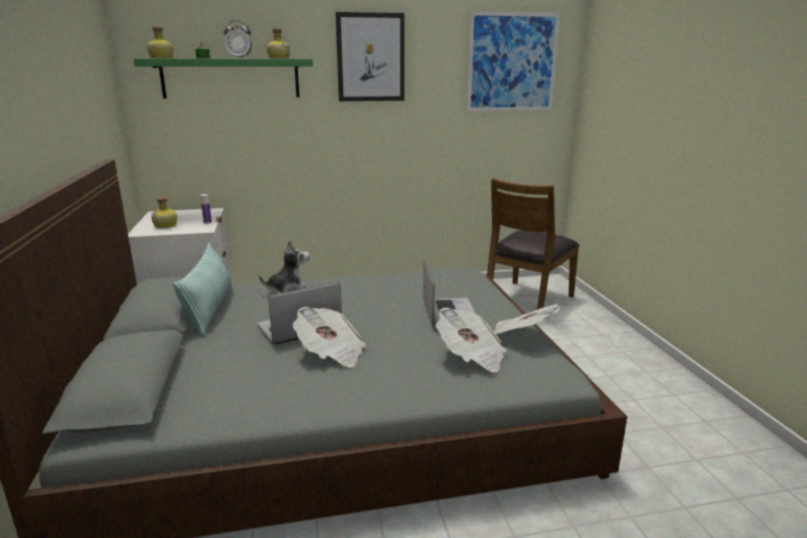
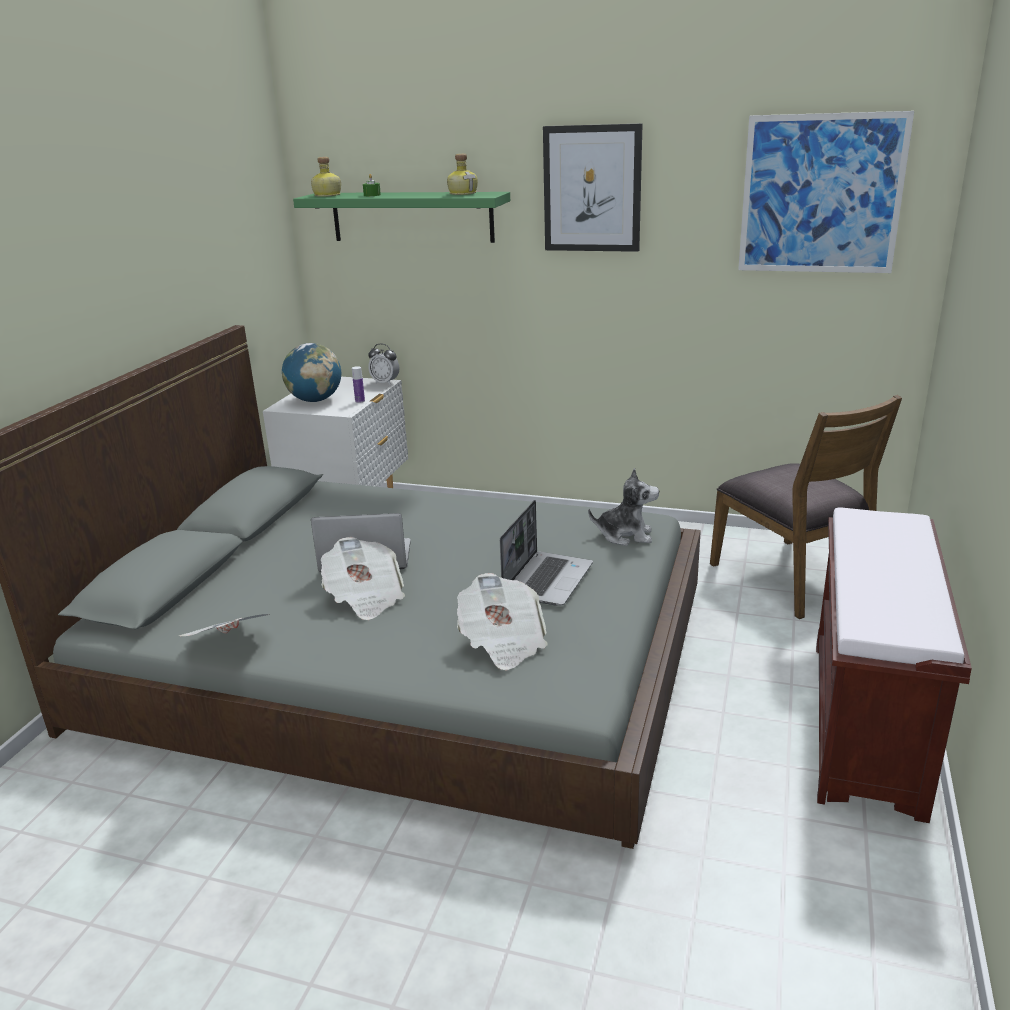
camera: 30 degrees right, 5 degrees up
(166, 226) = (315, 400): bottle -> globe
(210, 310) = (304, 515): pillow -> none
(240, 58) = (412, 195): alarm clock -> alarm clock (385, 383)
(288, 291) = (404, 506): plush toy -> plush toy (625, 535)
(522, 335) = (602, 631): newspaper -> newspaper (229, 645)
(527, 301) = (791, 578): brown chair -> brown chair turned 90 degrees counterclockwise
(645, 366) = (867, 724): none -> brown bench

